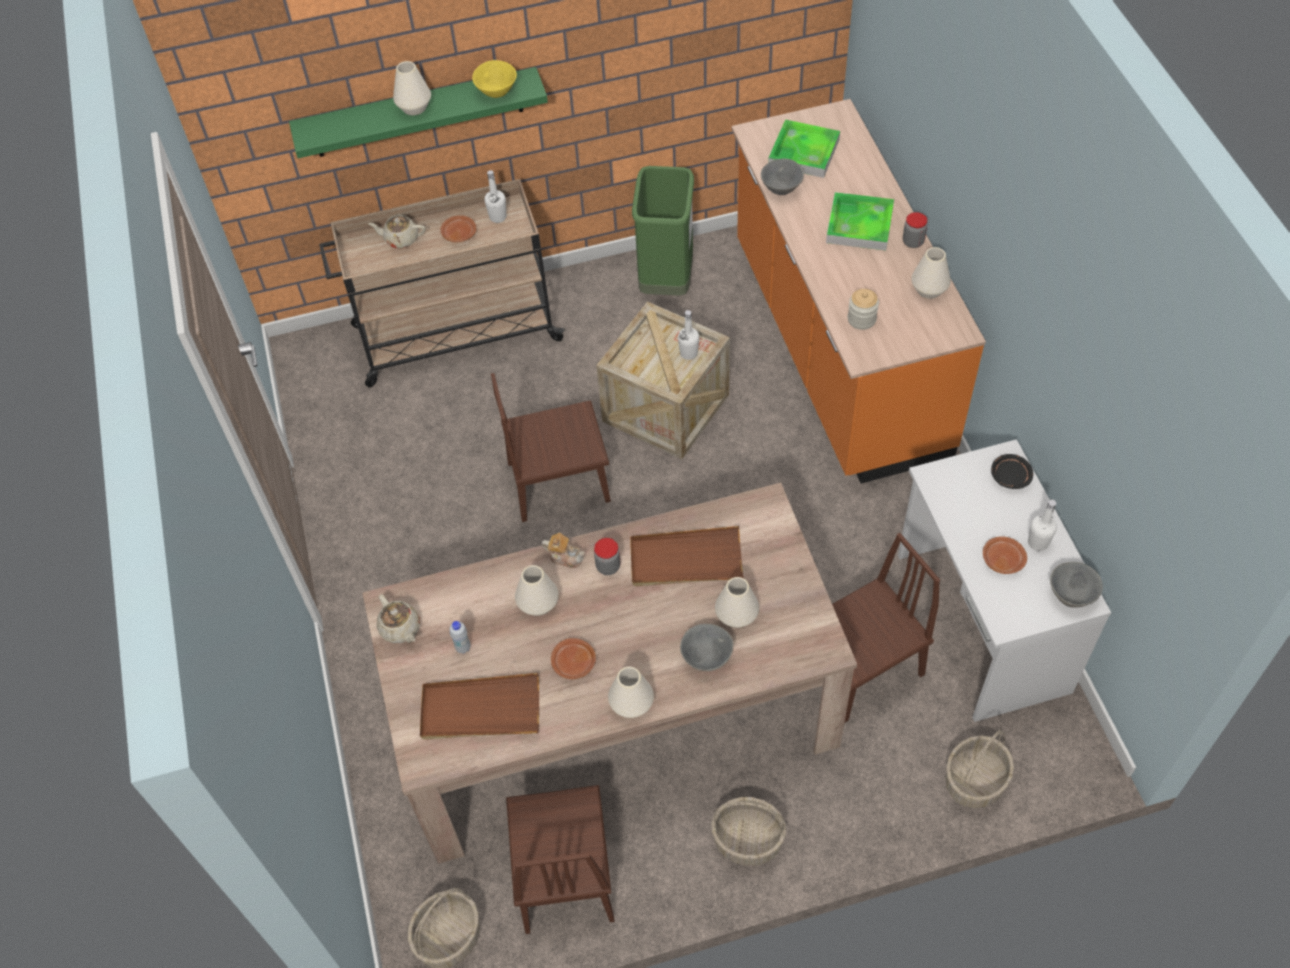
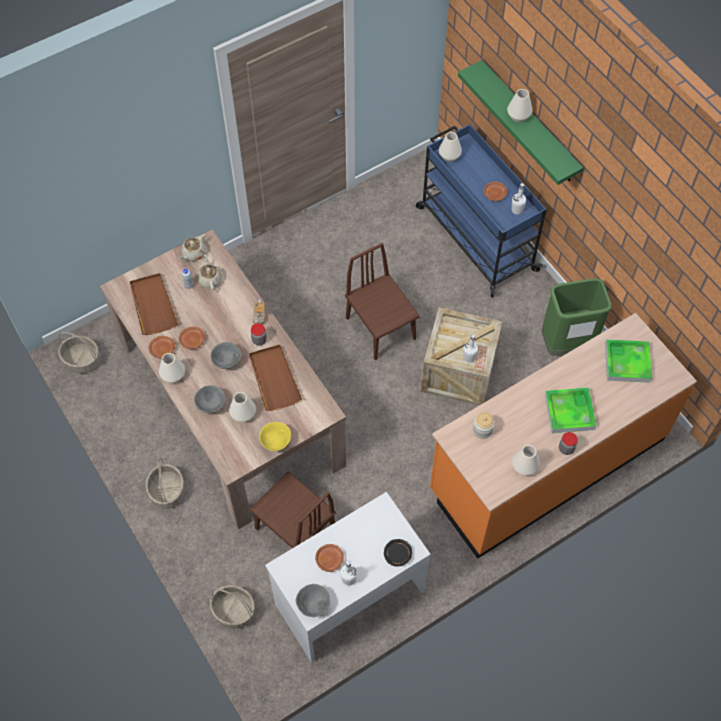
camera: 70 degrees right, 5 degrees up
(400, 239) = (478, 165): beige teapot -> beige teapot (210, 279)
(454, 333) = (475, 237): beige cart -> blue cart
(495, 92) = (549, 153): yellow bowl -> yellow bowl (275, 441)
(538, 603) = (225, 313): white vase -> white vase (449, 156)
(564, 875) = (127, 405): brown chair -> none
(575, 712) = (162, 350): none -> brown plate
(780, 188) = (585, 356): grey bowl -> grey bowl (227, 361)

